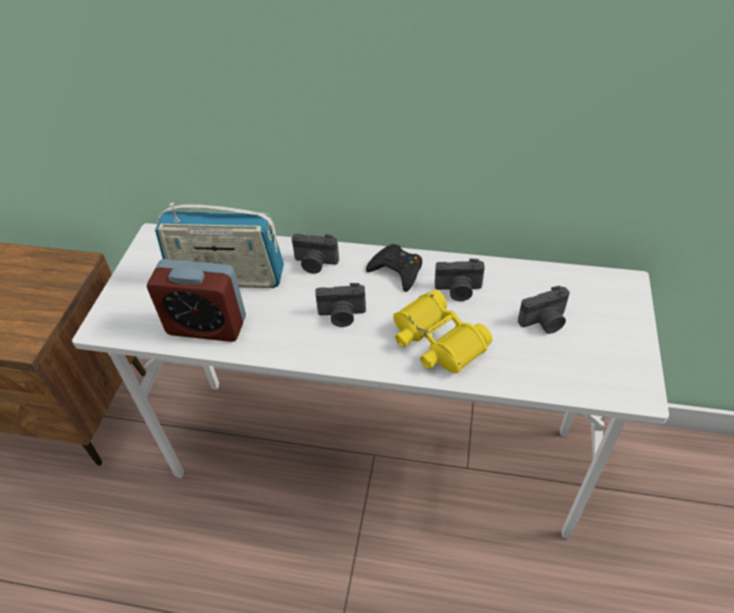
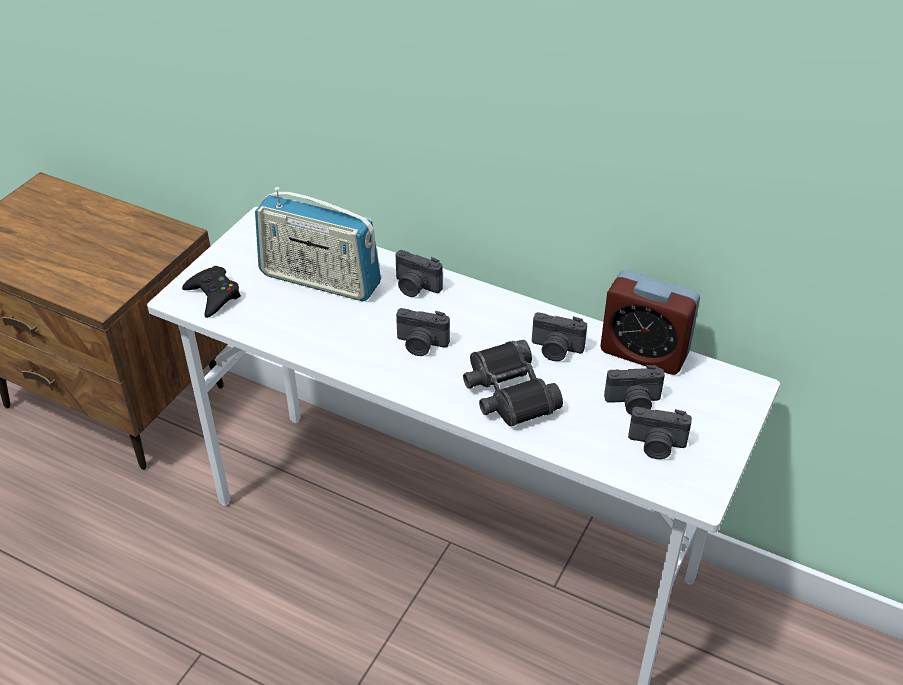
camera: 15 degrees right, 5 degrees down
(207, 326) = (281, 322): alarm clock -> alarm clock (644, 352)
(397, 271) = (499, 315): black game controller -> black game controller (213, 296)
(437, 341) = (508, 393): yellow binoculars -> black binoculars
(582, 356) = (656, 445): none -> camera

